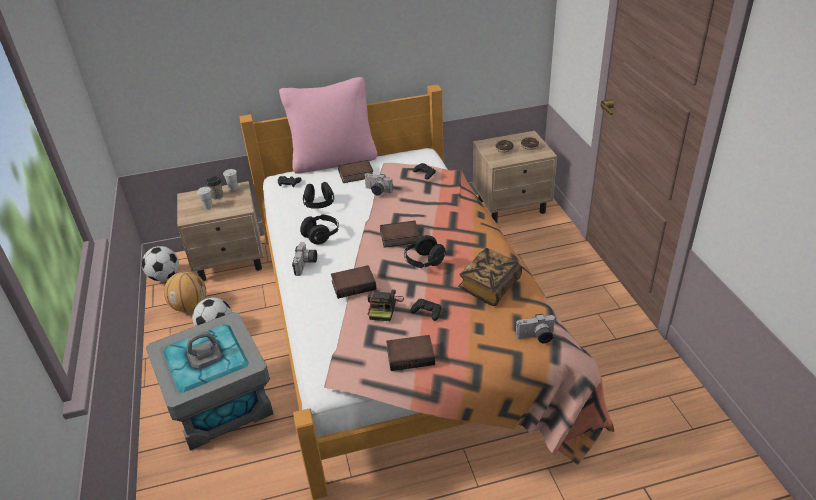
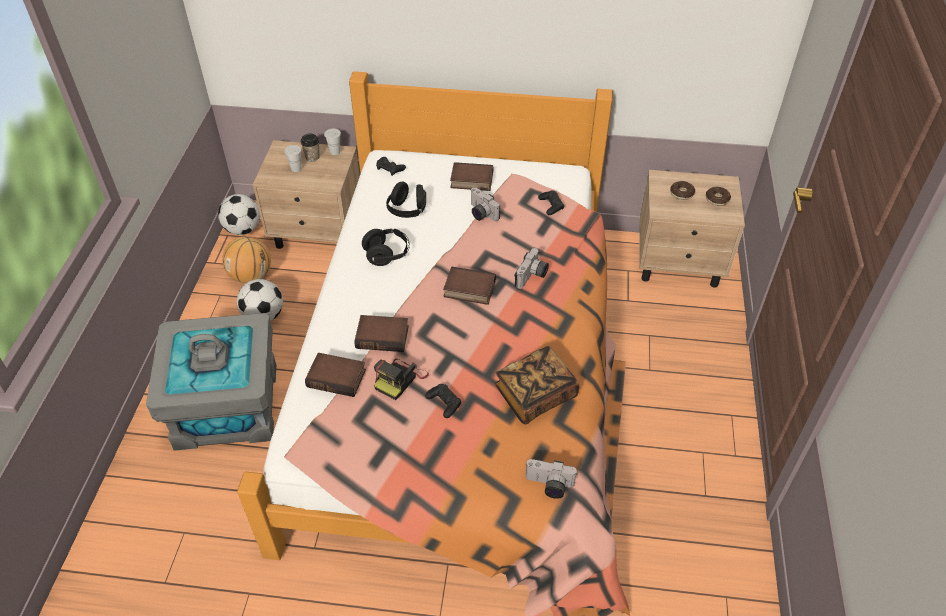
camera: 20 degrees right, 10 degrees up
(306, 265) = (350, 289): camera -> camera (532, 277)
(334, 160) = (458, 151): pink pillow -> none
(411, 355) = (395, 453): book -> book (337, 377)
(424, 262) = (478, 333): black headphones -> none

